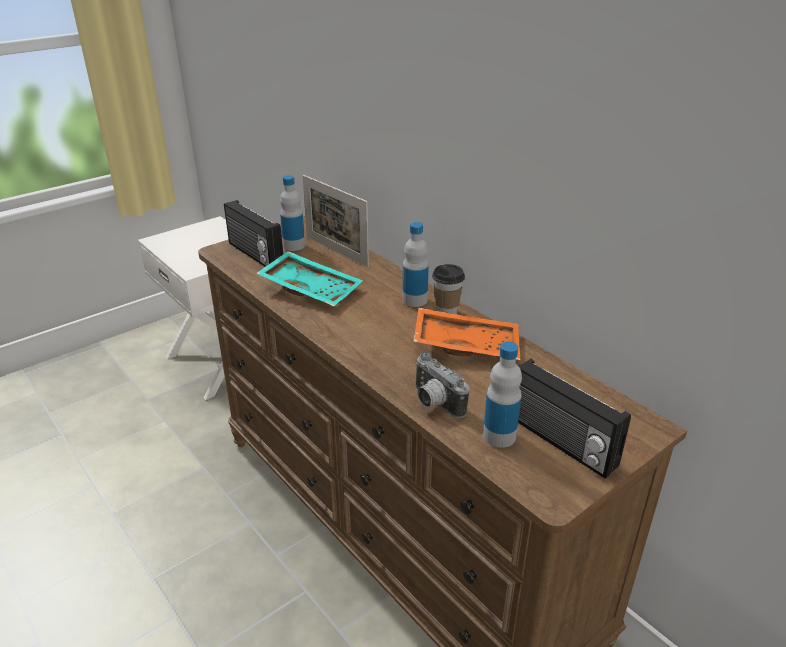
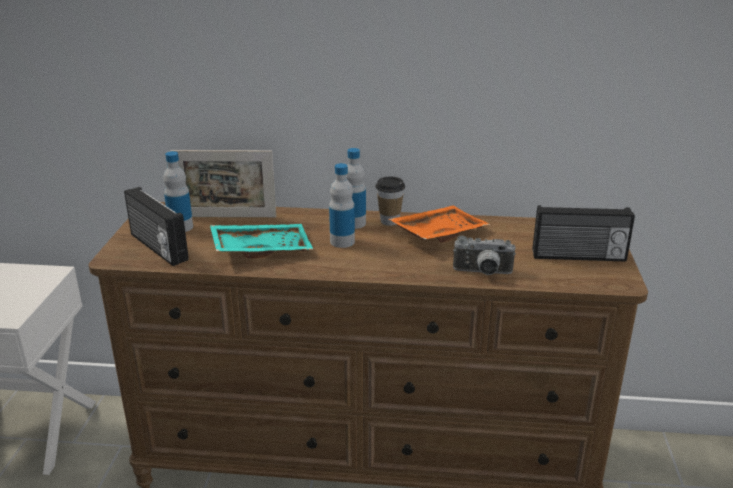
camera: 45 degrees left, 5 degrees down
(254, 254) = (157, 247): radio -> radio turned 45 degrees clockwise
(499, 436) = (547, 270): bottle -> bottle (342, 242)

